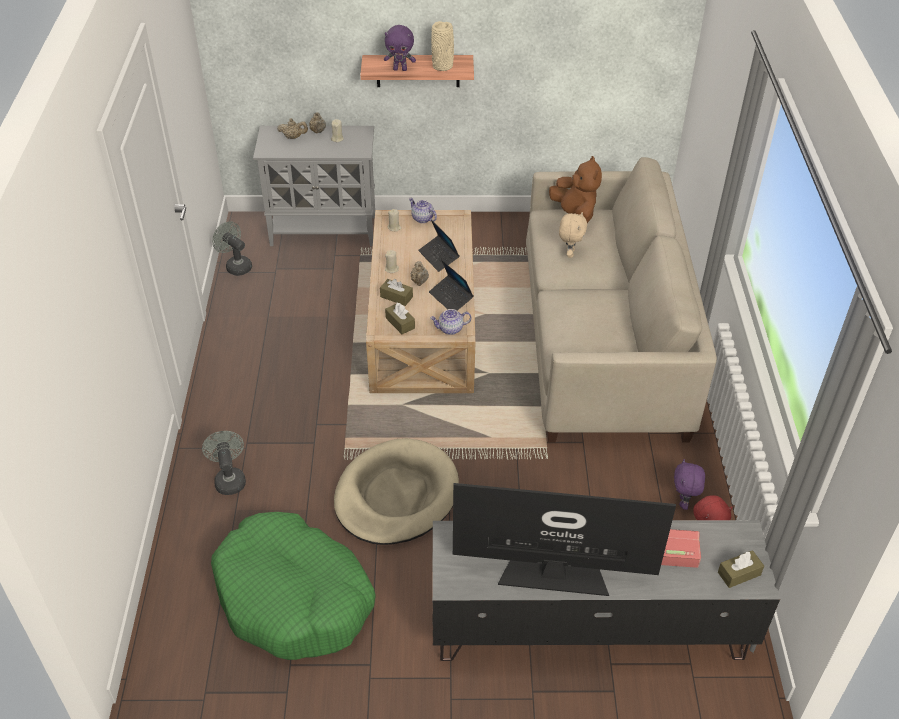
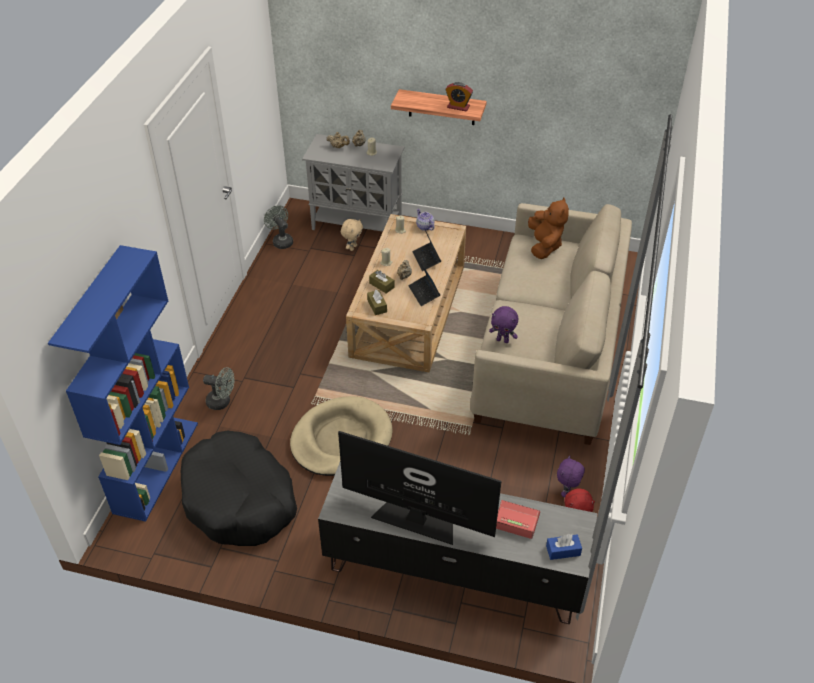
camera: 15 degrees right, 0 degrees up
(170, 578) = (156, 466): none -> blue bookcase
(229, 479) = (222, 402): grey fan -> grey fan turned 105 degrees clockwise
(294, 597) = (239, 499): green dog bed -> black dog bed
(400, 69) = (423, 105): purple plush toy -> purple plush toy (502, 340)
(443, 66) = (458, 107): beige vase -> alarm clock
(450, 329) = (414, 318): teapot -> none
(569, 253) = (530, 273): beige plush toy -> beige plush toy (352, 247)
(739, 573) = (563, 550): brown tissue box -> blue tissue box

